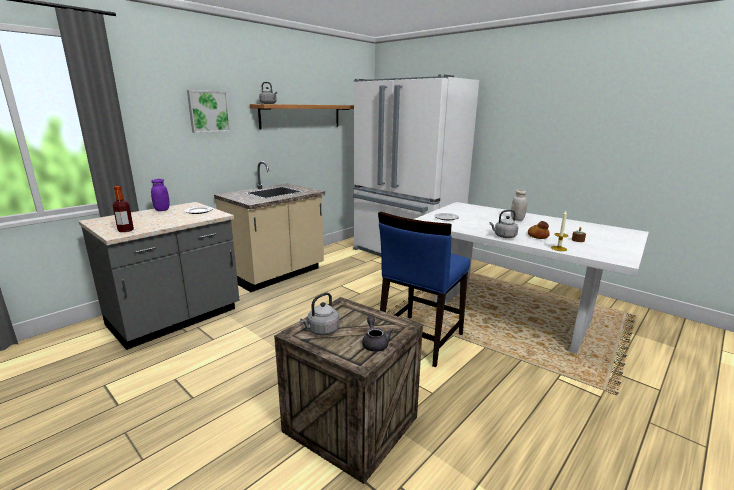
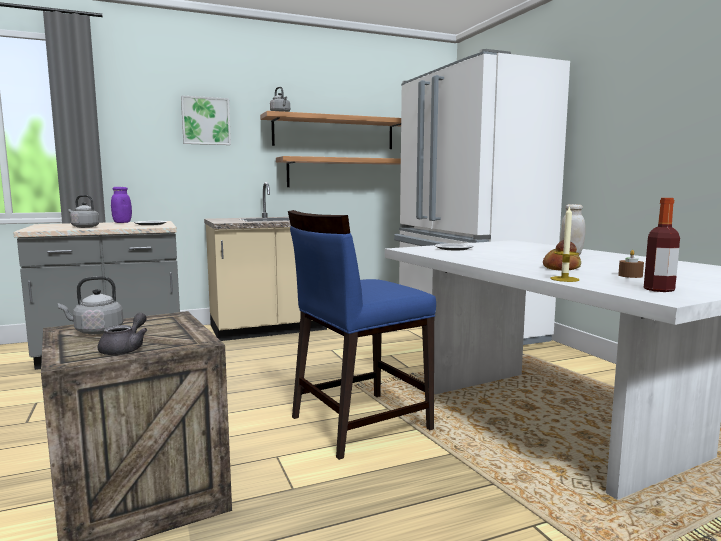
camera: 25 degrees right, 10 degrees down
(126, 230) = (48, 228): bottle -> bottle (658, 289)
(311, 147) = (347, 173): none -> shelf
(503, 236) = (497, 265): grey kettle -> grey kettle (84, 227)

